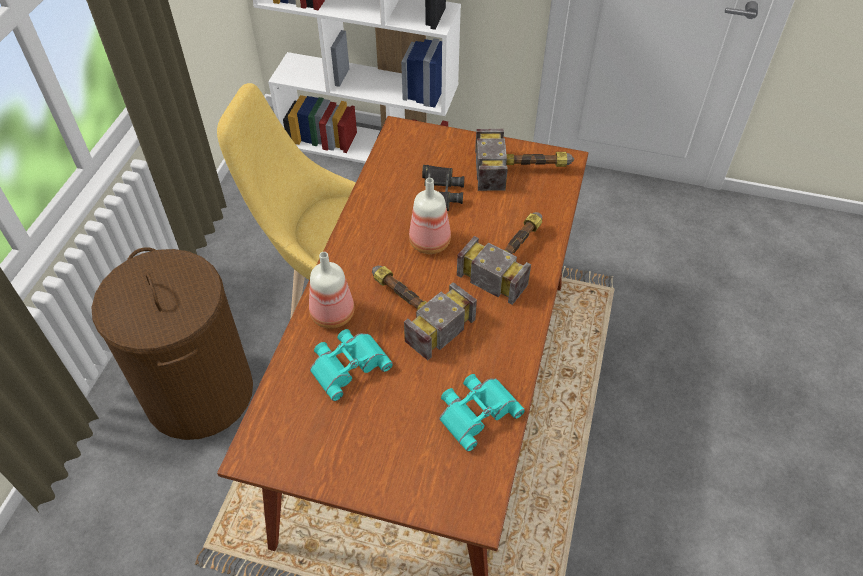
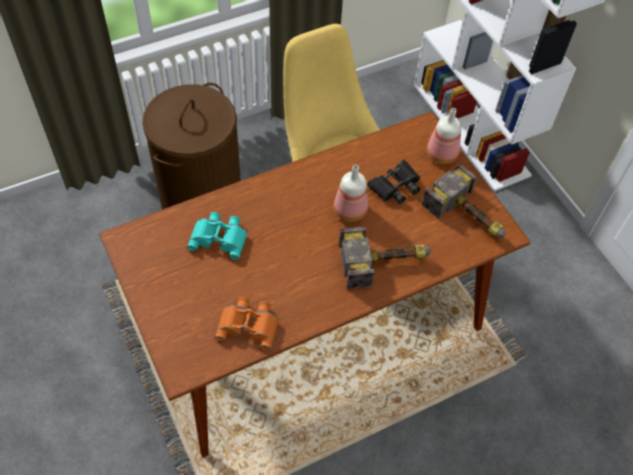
camera: 45 degrees right, 5 degrees up
(331, 314) = (245, 203): bottle -> bottle (440, 154)
(411, 308) = (290, 238): hammer -> none
(476, 411) = (249, 324): turquoise binoculars -> orange binoculars

